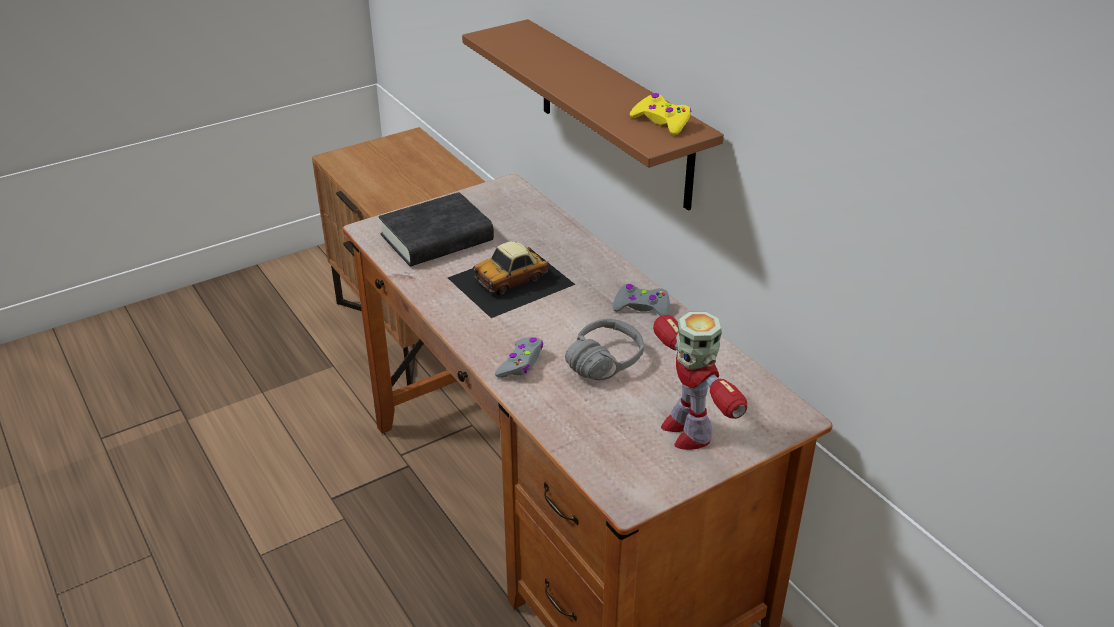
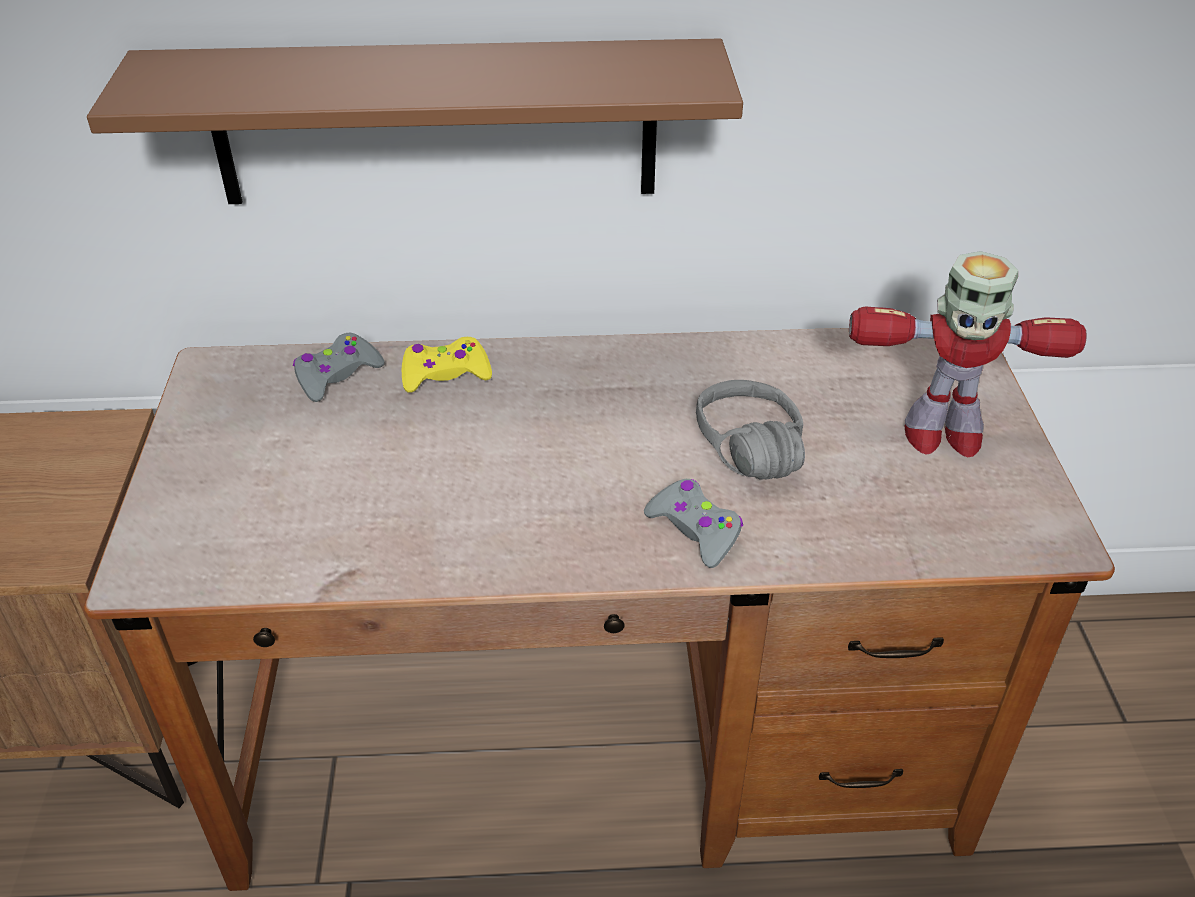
camera: 60 degrees left, 5 degrees up
(437, 238) = (269, 499): black book -> none
(511, 281) = (477, 461): toy car -> none
(642, 307) = (653, 367): grey game controller -> grey game controller (337, 375)
(661, 121) = (642, 61): yellow game controller -> yellow game controller (445, 374)

